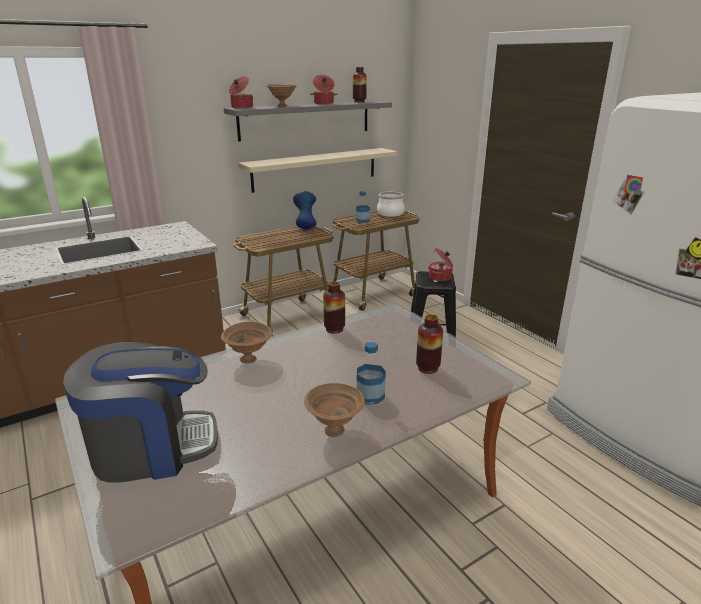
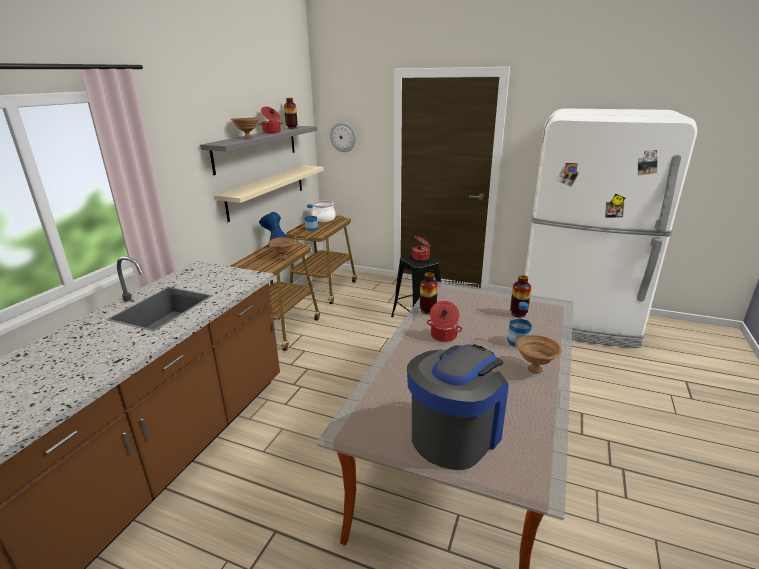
camera: 35 degrees left, 0 degrees up
(241, 107) = (219, 142): cooking pot -> cooking pot (443, 336)
(249, 359) = (410, 351): brown bowl -> brown bowl (283, 257)
(432, 119) = (343, 137): none -> wall clock

